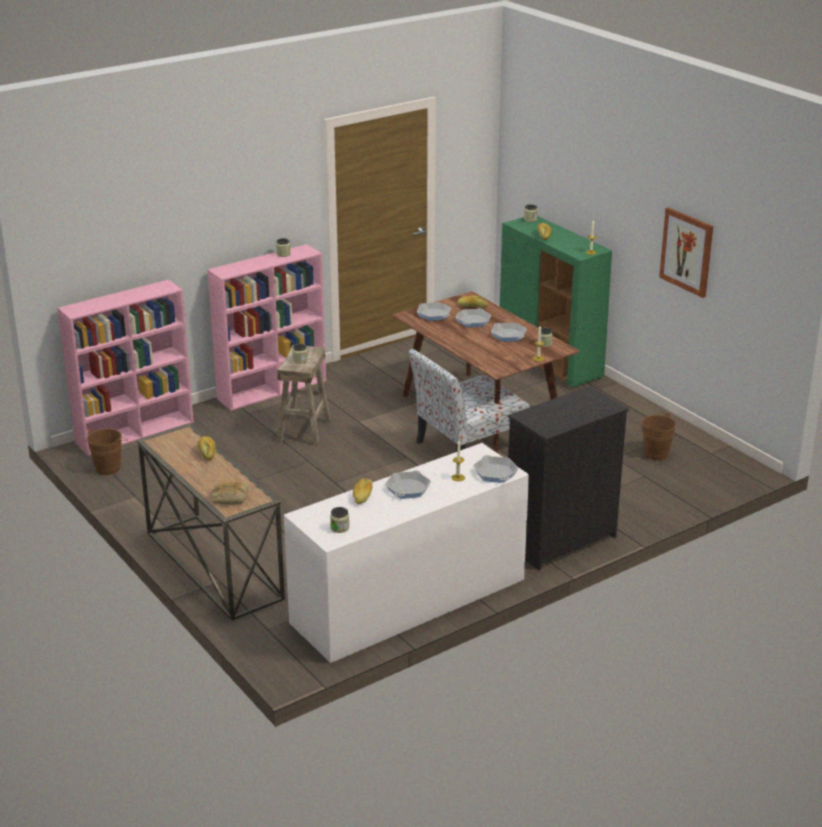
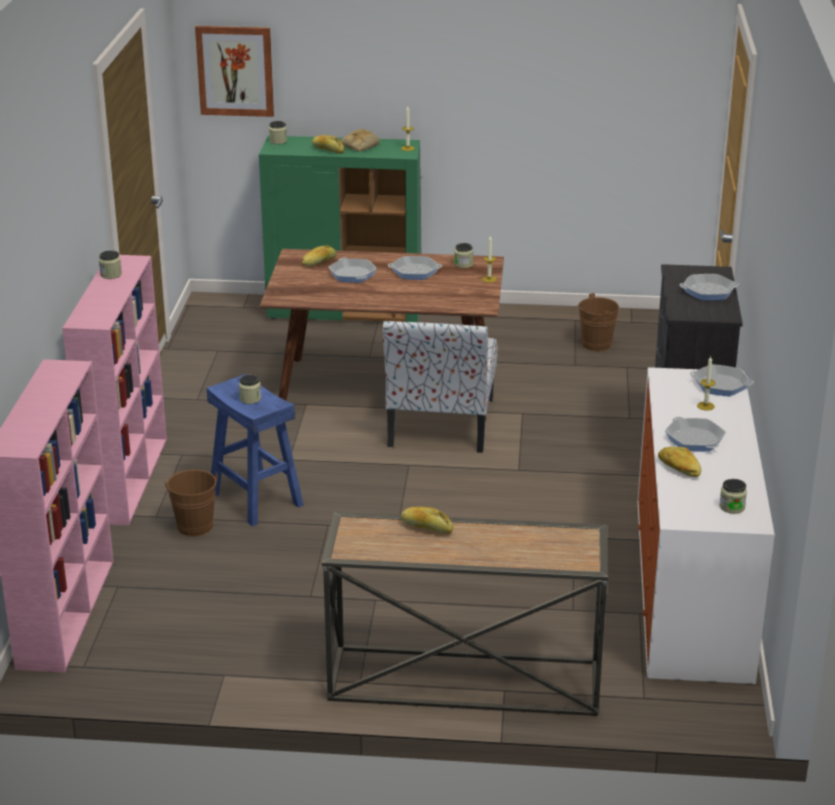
camera: 50 degrees left, 0 degrees up
(110, 467) = (123, 666): brown bucket -> brown bucket (194, 524)
(229, 497) = (556, 552): bread -> bread (360, 145)
(304, 430) = (255, 499): beige stool -> blue stool
(434, 314) = (301, 286): frying pan -> frying pan (708, 291)
(687, 252) = (541, 105): picture -> picture (235, 70)

